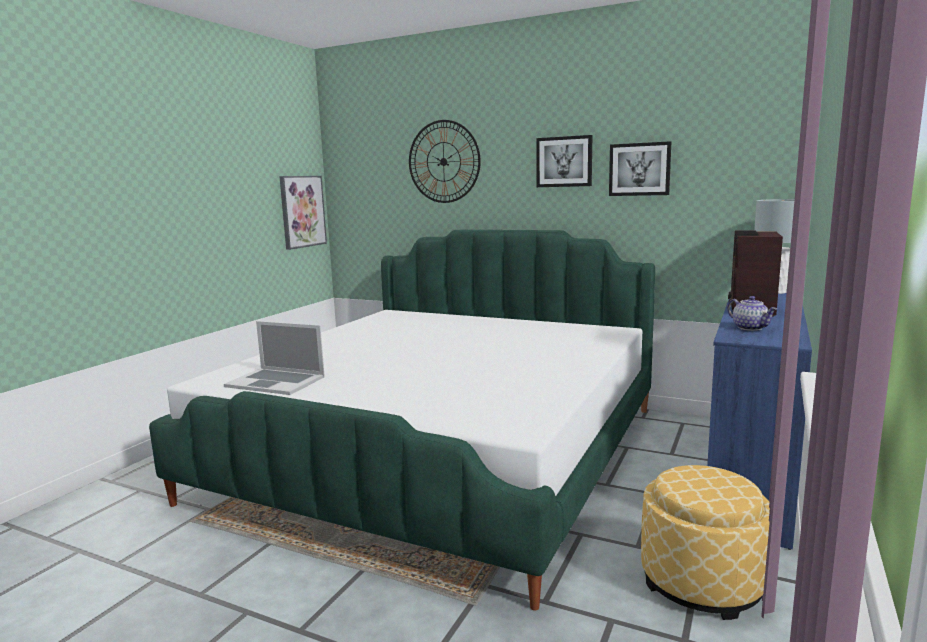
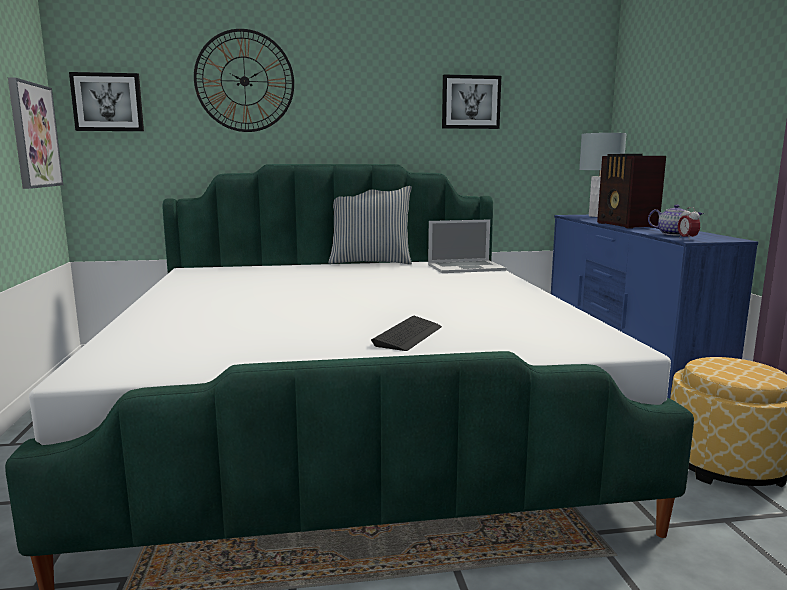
camera: 35 degrees left, 0 degrees up
(276, 381) = (216, 353): laptop -> laptop (465, 267)
(401, 391) = (408, 335): none -> keyboard
(530, 319) = (370, 262): none -> pillow
(564, 161) = (394, 90): picture -> picture (108, 102)
(736, 336) = (687, 239): none -> alarm clock

